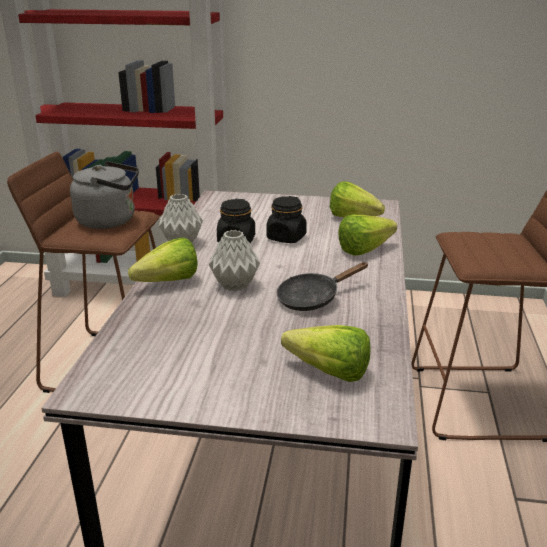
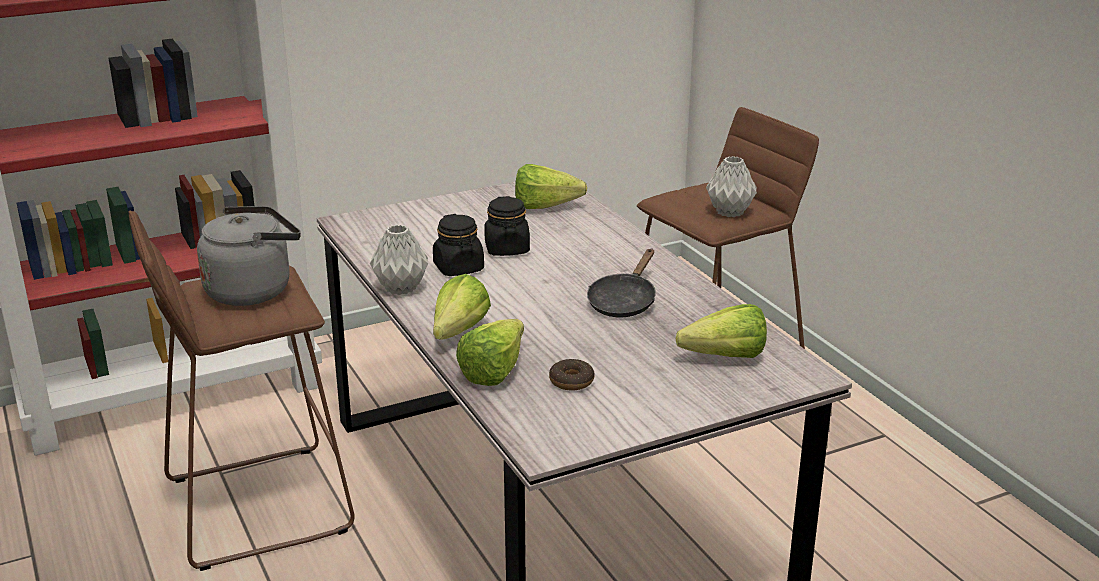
camera: 35 degrees left, 0 degrees up
(184, 344) = (571, 381): none -> donut
(235, 286) = (533, 314): grey vase -> grey vase (731, 212)
(369, 249) = (608, 237): lettuce -> lettuce (499, 369)

